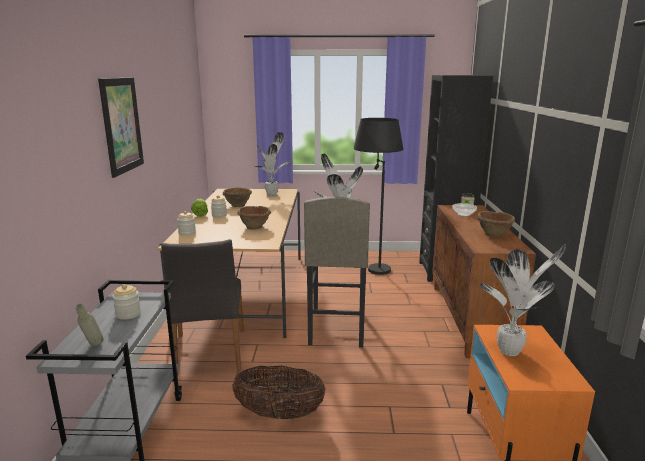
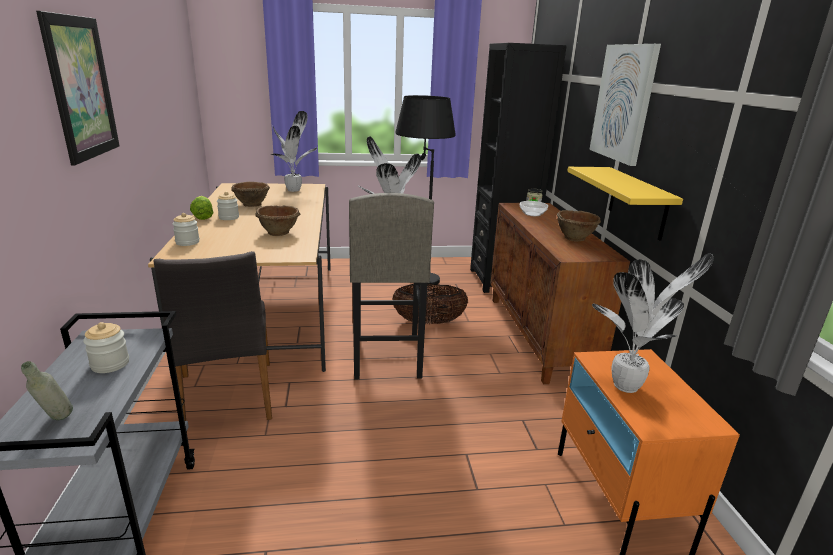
camera: 10 degrees left, 5 degrees up
(279, 414) = (330, 476): basket -> basket (429, 322)
(531, 124) = (624, 103): none -> picture
(541, 205) = (637, 202): none -> yellow shelf

